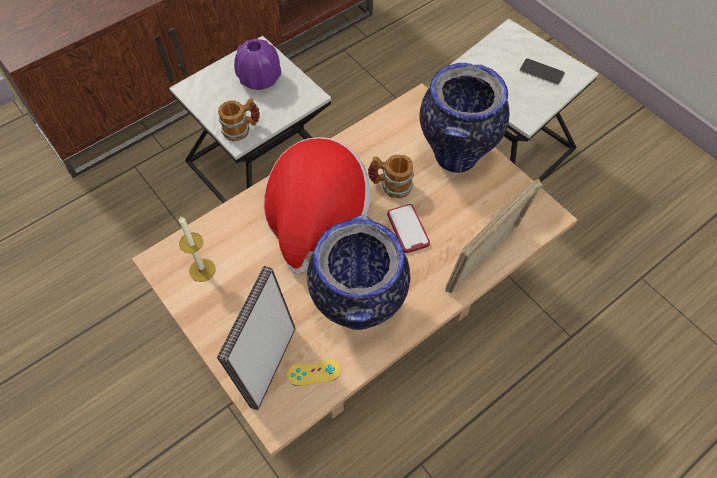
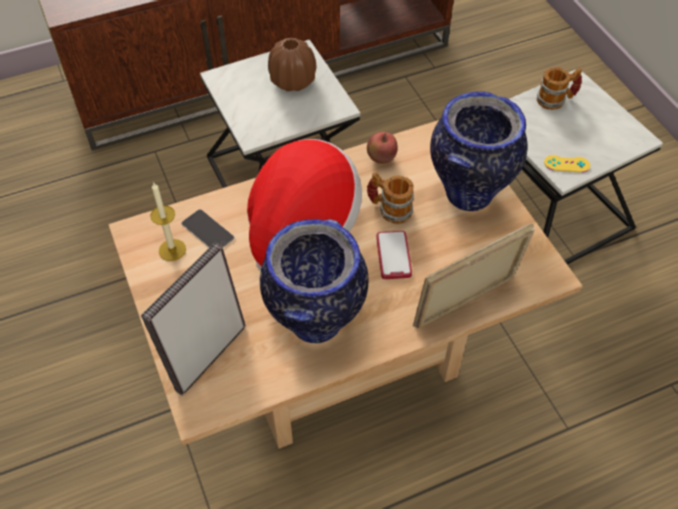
camera: 15 degrees right, 5 degrees down
(241, 129) = (258, 126): mug -> mug (556, 100)
(259, 79) = (292, 81): purple vase -> brown vase
(314, 372) = (250, 373): yellow game controller -> yellow game controller (566, 164)
(368, 139) = (381, 159): none -> apple
(541, 72) = (597, 129): phone -> phone (207, 231)

